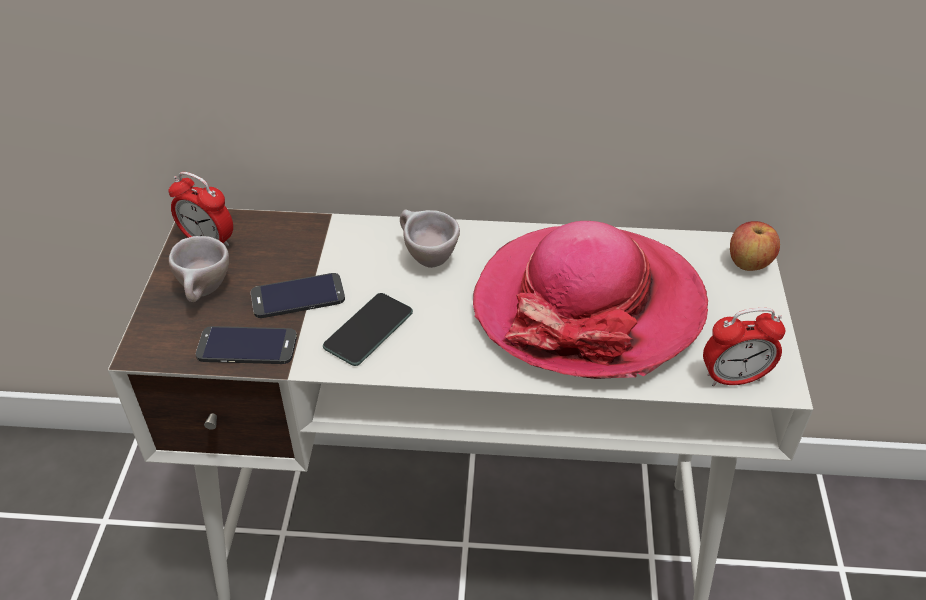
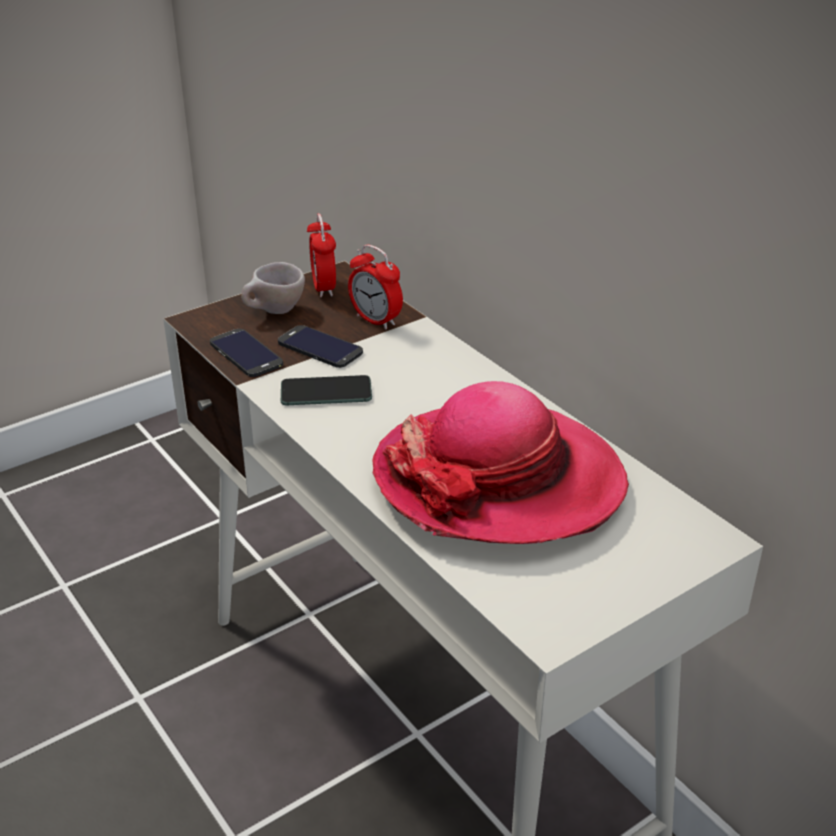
camera: 50 degrees right, 10 degrees down
(425, 257) = (438, 377): beige cup -> none
(734, 378) = (520, 603): alarm clock -> alarm clock (376, 320)
(748, 263) = (694, 549): apple -> none

